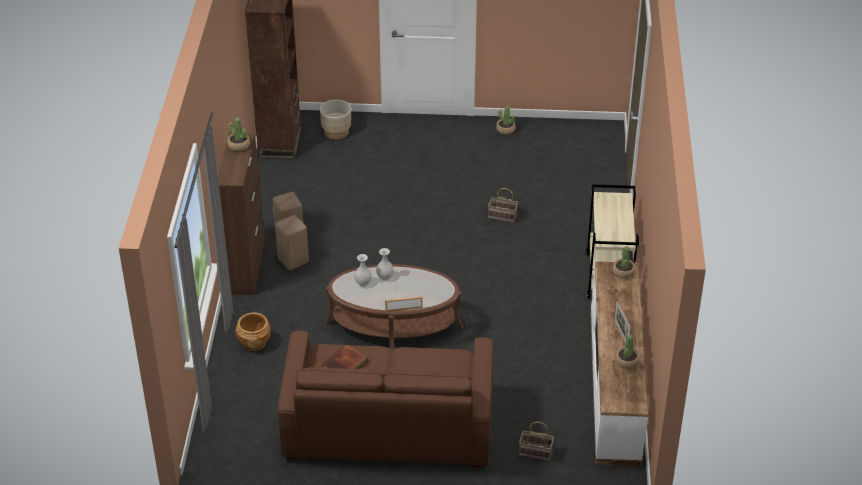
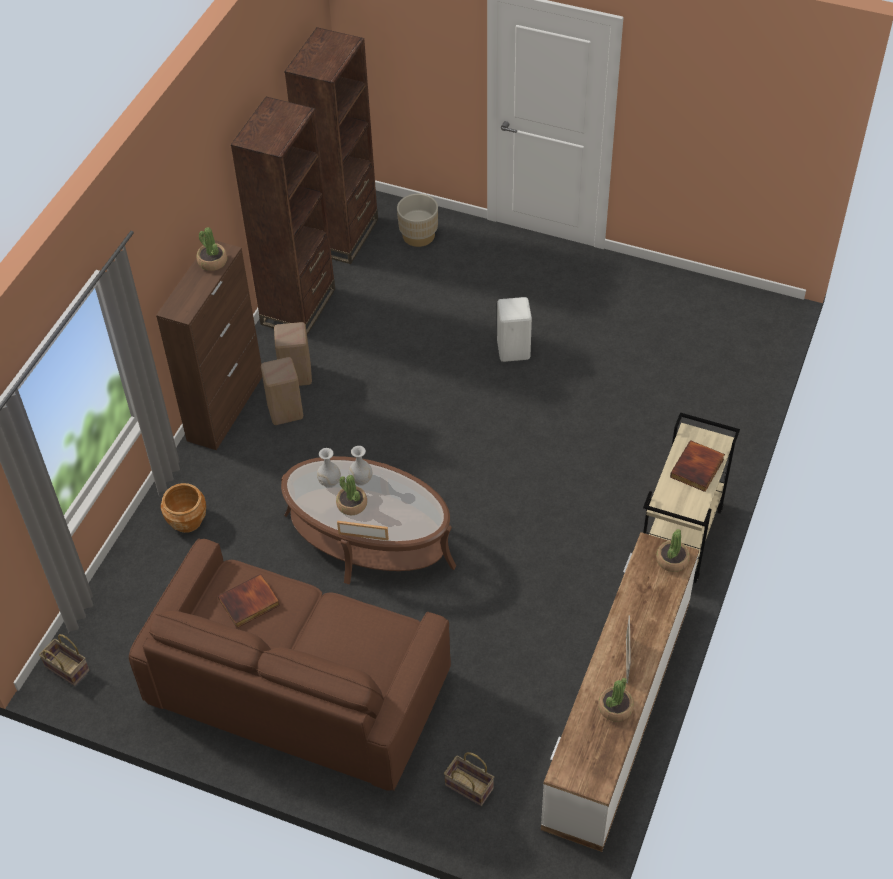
camera: 20 degrees right, 10 degrees up
(269, 193) = (298, 306): none -> brown bookcase
(440, 189) = (514, 349): none -> white stool
(501, 216) = (576, 409): basket -> basket (66, 669)
(505, 129) = (636, 279): potted plant -> potted plant (351, 504)
(617, 215) = (698, 468): none -> book

